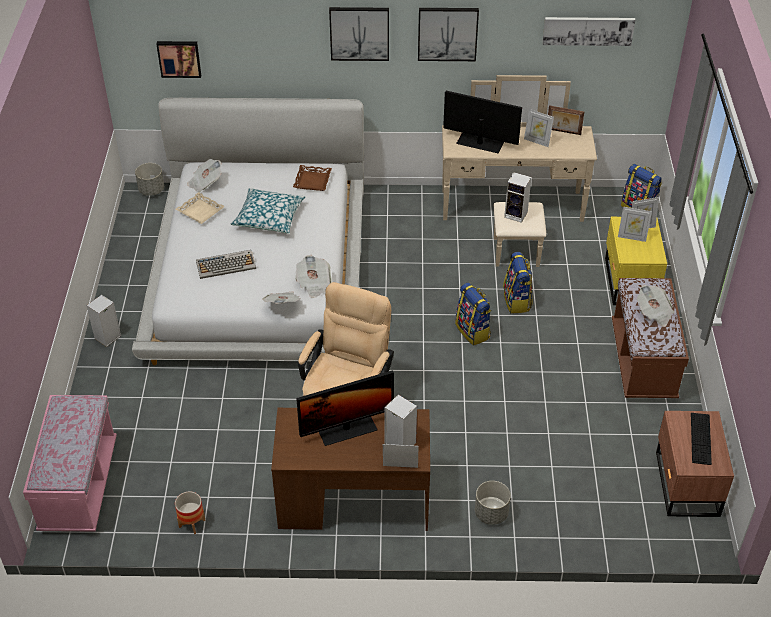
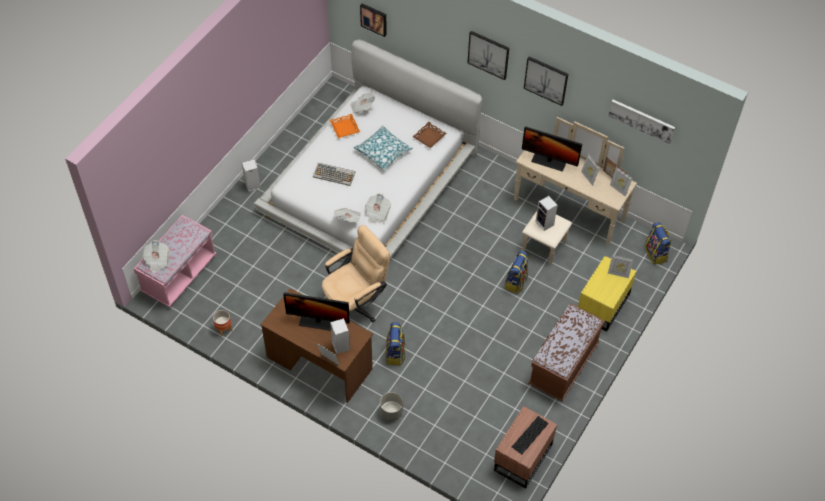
camera: 30 degrees right, 10 degrees up
(151, 190) = (344, 89): grey planter -> none
(200, 211) = (344, 128): beige tray -> orange tray
(473, 331) = (471, 289): backpack -> backpack (395, 354)
(480, 142) = (549, 161): monitor -> monitor turned 150 degrees clockwise
(632, 237) = (605, 278): picture frame -> picture frame (619, 189)
(654, 313) = (569, 339): newspaper -> newspaper (157, 261)

